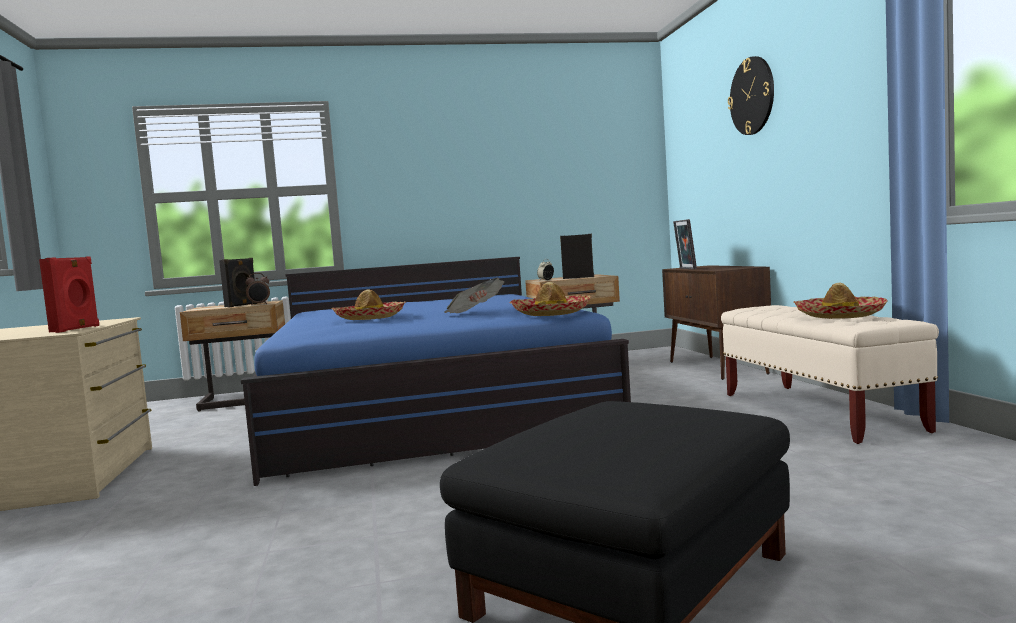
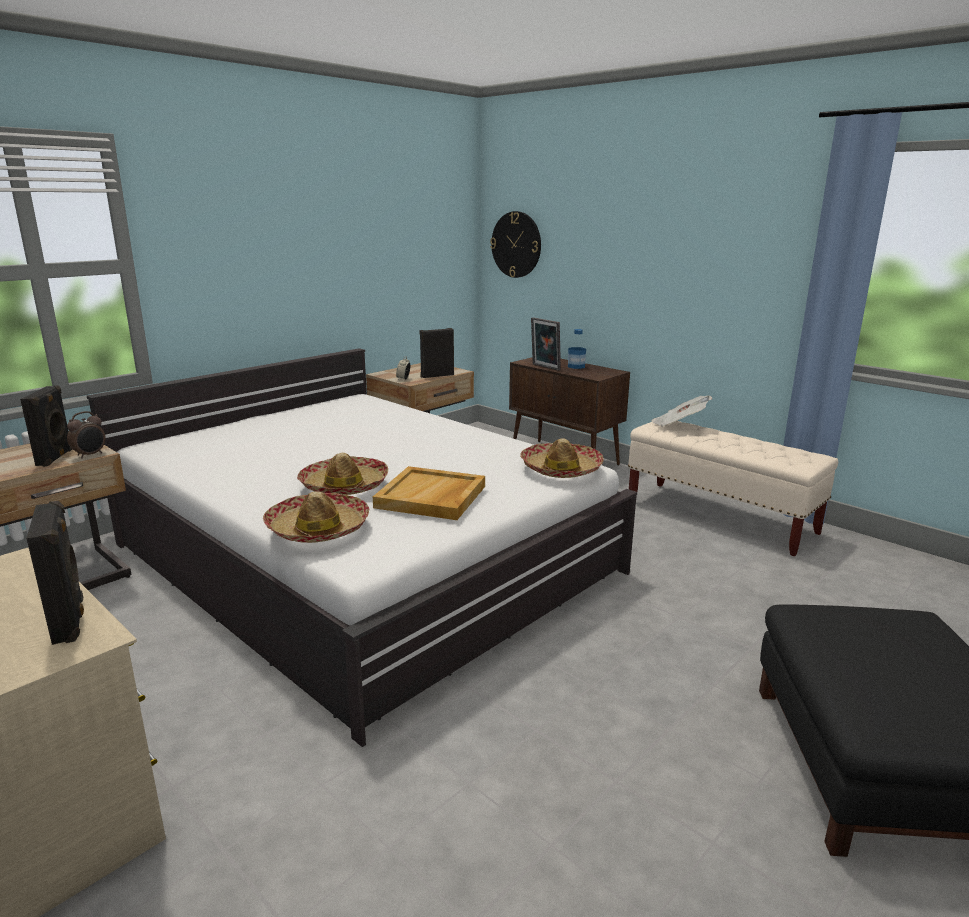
camera: 35 degrees left, 15 degrees up
(76, 329) = (70, 620): red speaker -> black speaker
(409, 321) = (431, 497): none -> beige tray
(430, 407) = (363, 558): blue bed -> white bed
(475, 314) = (457, 466): newspaper -> newspaper (679, 425)
(720, 267) = (576, 366): none -> bottle
(752, 96) = (624, 205): wall clock -> wall clock (516, 244)
(839, 316) = (759, 446): hat -> hat (317, 529)

